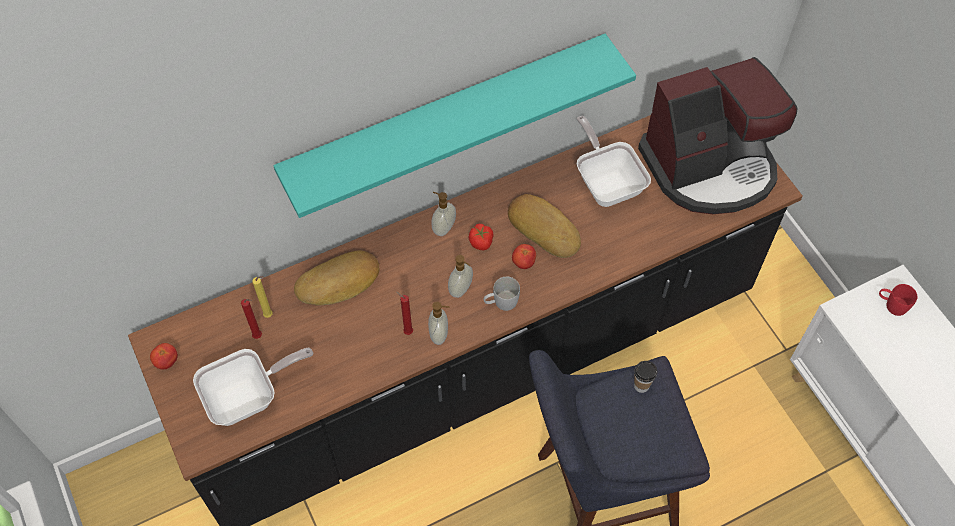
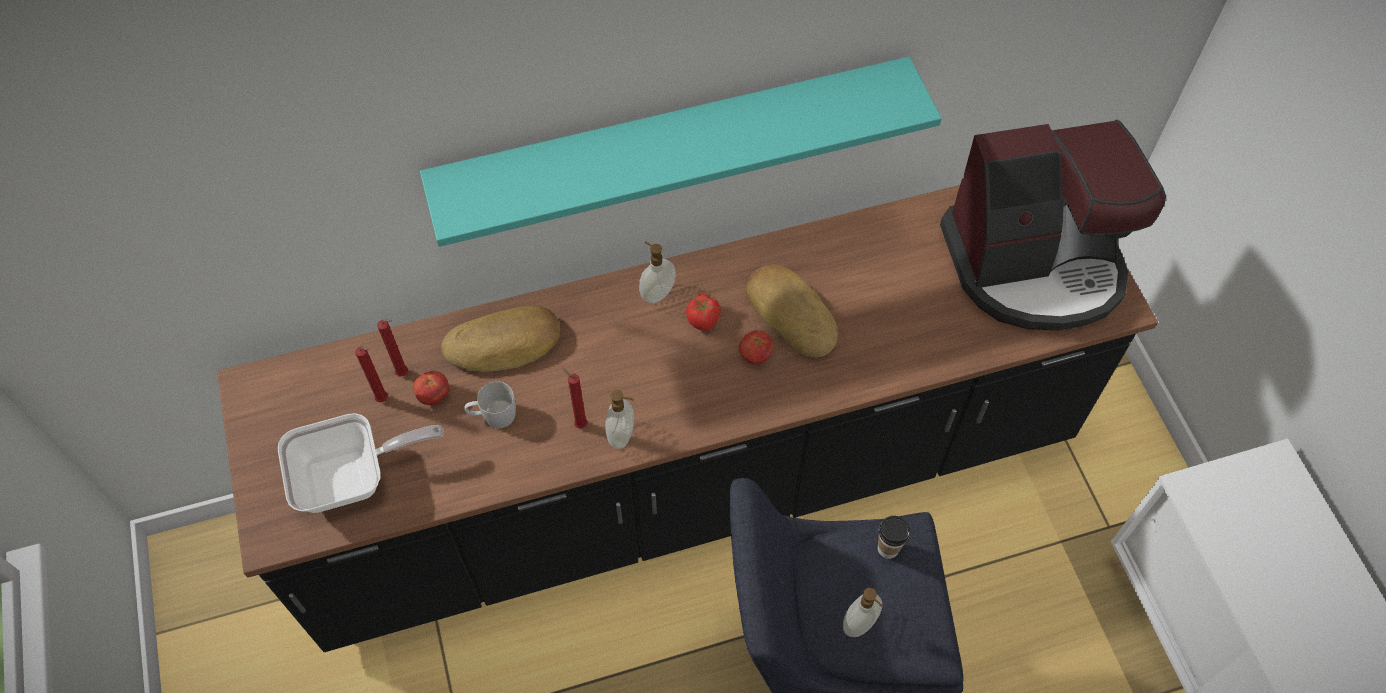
camera: 10 degrees right, 0 degrees up
(166, 361) = (258, 414): tomato -> tomato (434, 395)
(270, 315) = (404, 374): yellow candle -> red candle
(461, 289) = (664, 379): soap dispenser -> soap dispenser (860, 624)
(501, 302) = (713, 404): white mug -> white mug (493, 416)
(607, 182) = (889, 264): frying pan -> none
(891, 305) = (1262, 492): red mug -> none

